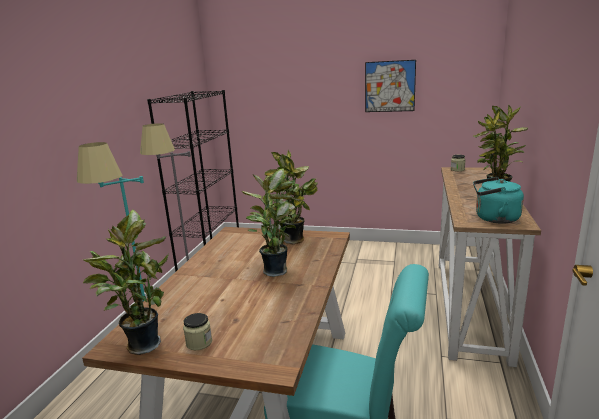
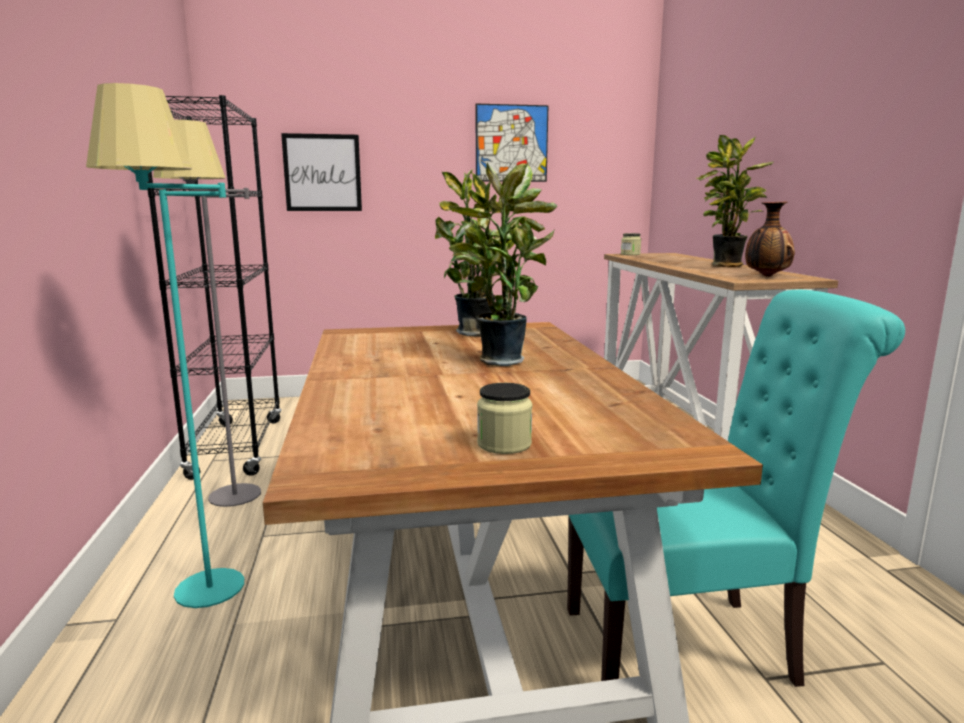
camera: 25 degrees left, 5 degrees down
(142, 344) = (384, 462): potted plant -> none
(272, 109) = (322, 173): none -> picture
(494, 218) = (766, 276): turquoise kettle -> vase

